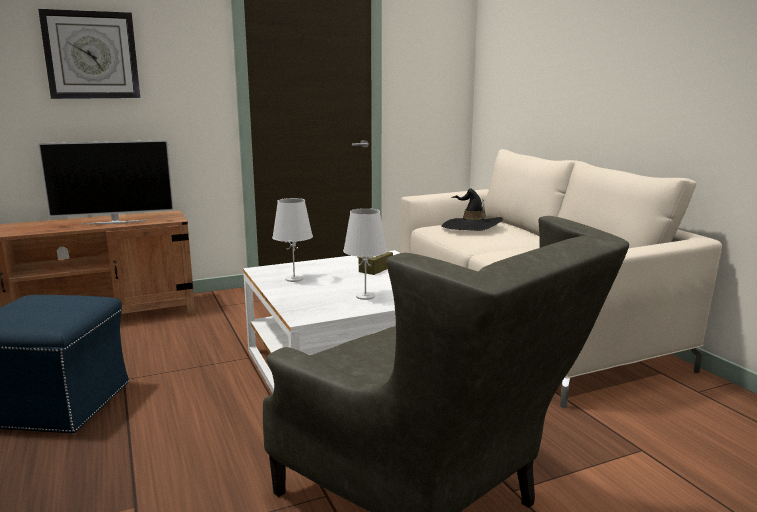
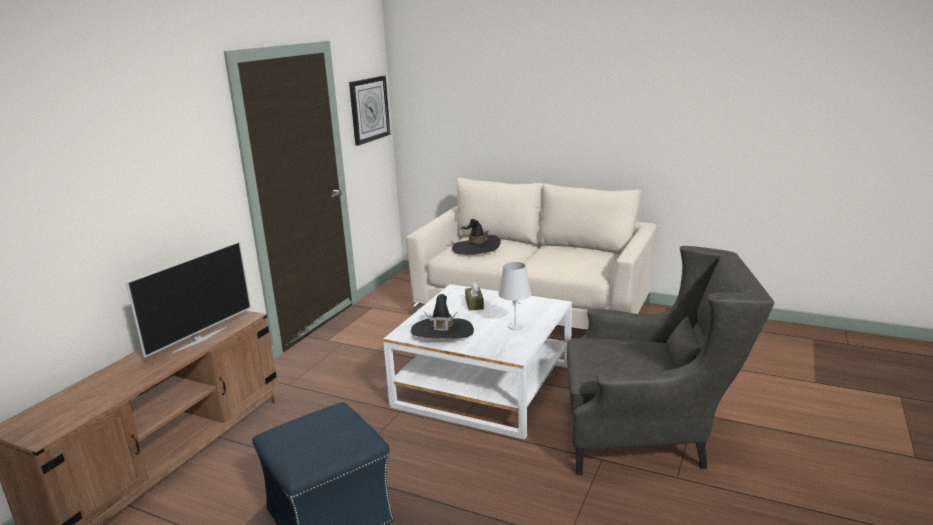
camera: 40 degrees left, 5 degrees up
(91, 55) = (124, 167): wall clock -> wall clock (369, 109)
(294, 279) = (442, 332): white table lamp -> black hat

